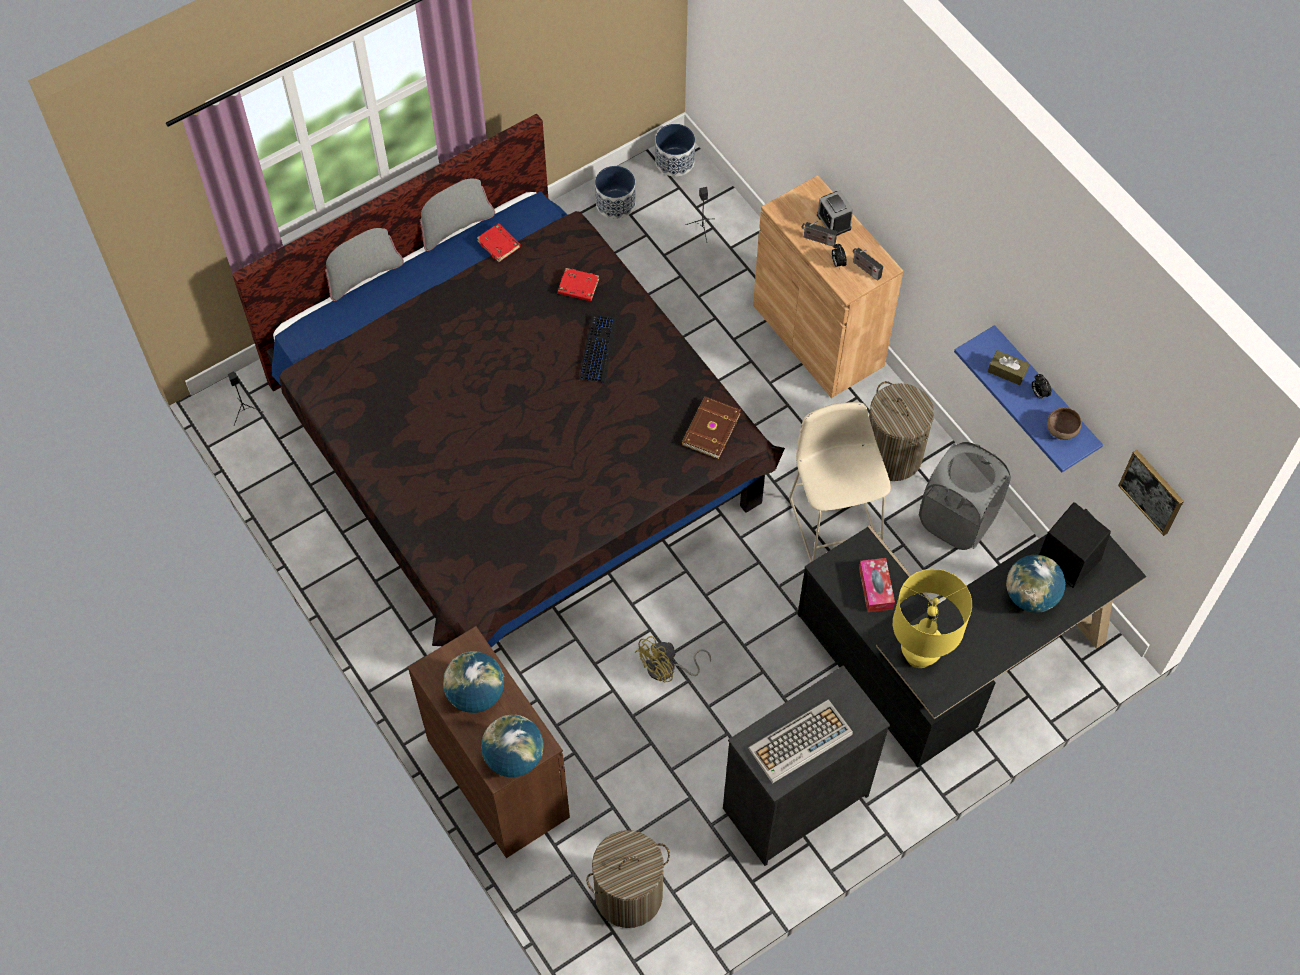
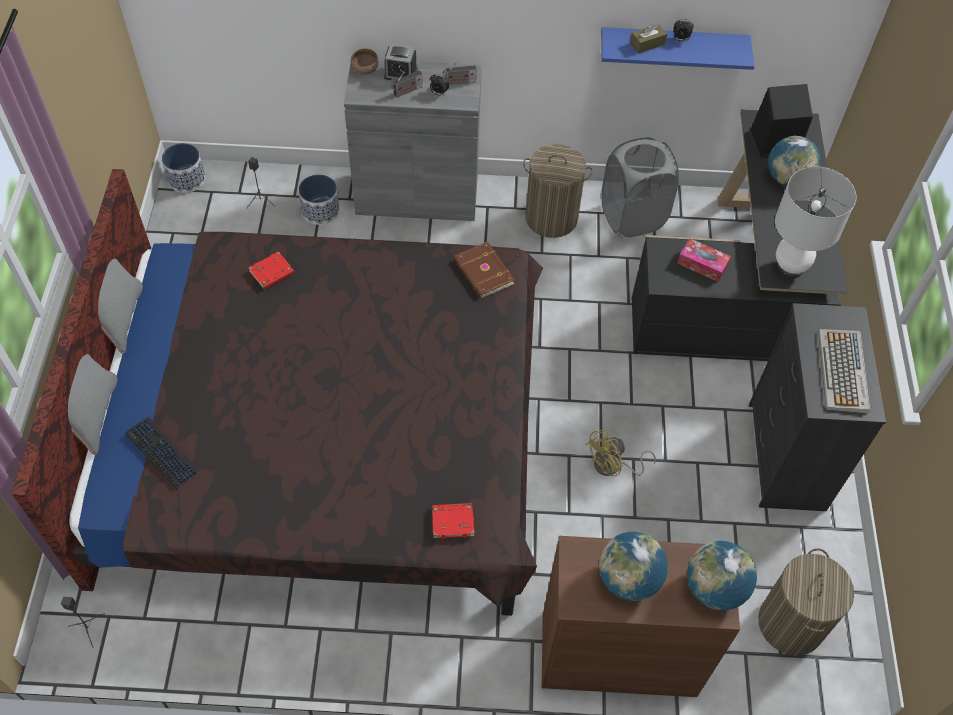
camera: 55 degrees left, 5 degrees down
(499, 244) = (175, 299): red book -> red book (453, 521)
(598, 349) = (342, 296): keyboard -> keyboard (162, 453)
(615, 203) = (182, 237): planter -> planter (320, 211)
(667, 669) = (613, 466): yellow fan -> yellow fan turned 60 degrees clockwise
(818, 335) = (417, 195): brown cabinet -> grey cabinet
(834, 520) = (573, 283): beige stool -> none
(919, 655) = (789, 268): yellow table lamp -> white table lamp
(1061, 430) = (721, 47): brown bowl -> brown bowl (365, 70)
(1152, 491) = (814, 32): picture -> none

